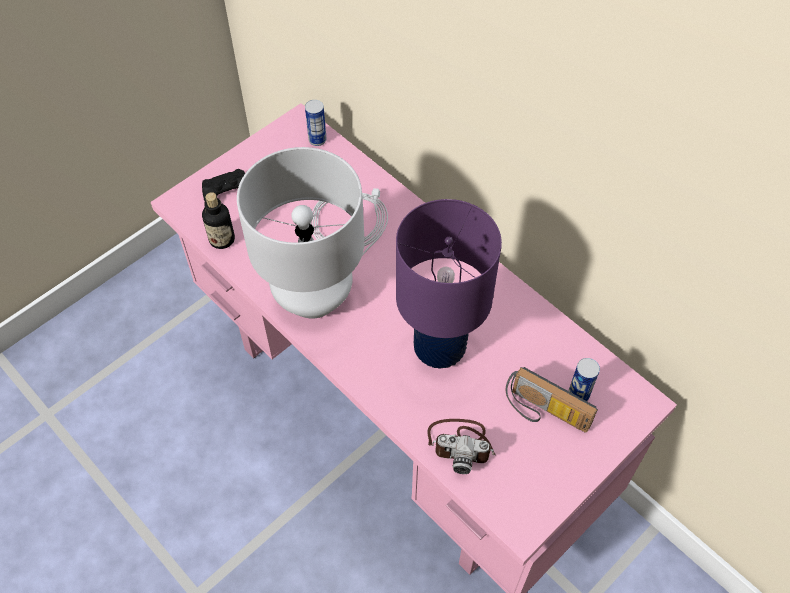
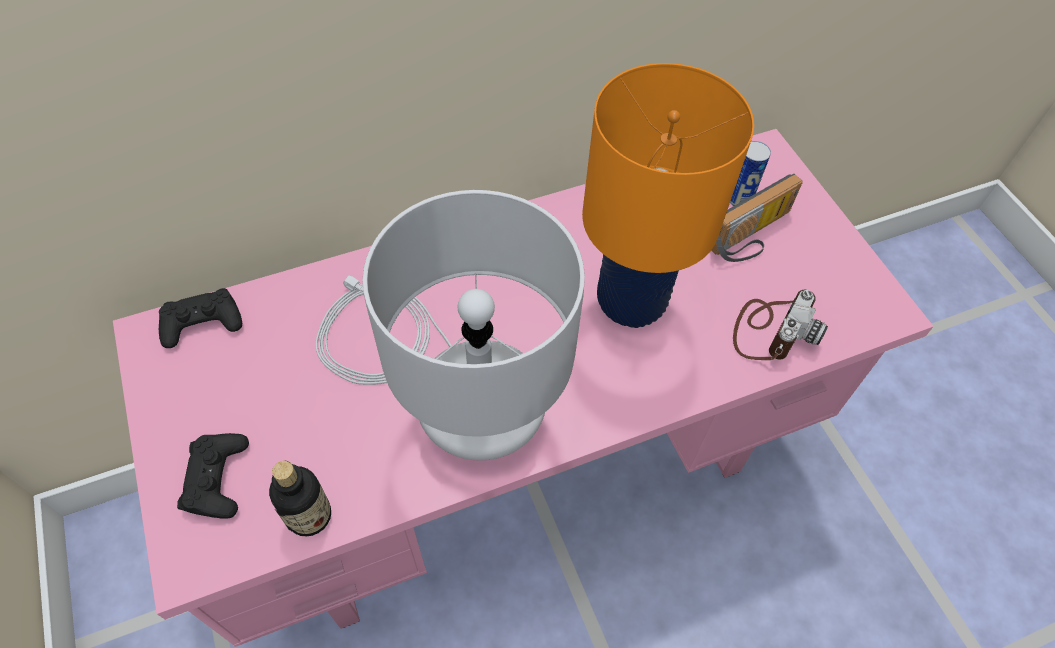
camera: 70 degrees left, 0 degrees up
(317, 140) = (202, 322): can -> black game controller
(440, 349) = (631, 303): purple table lamp -> orange table lamp

